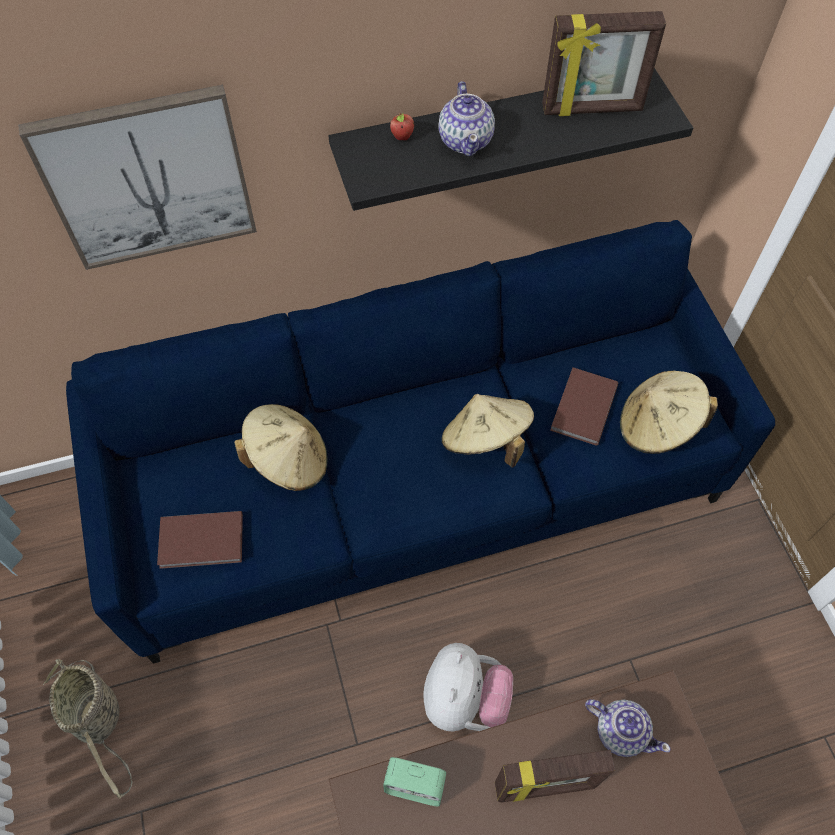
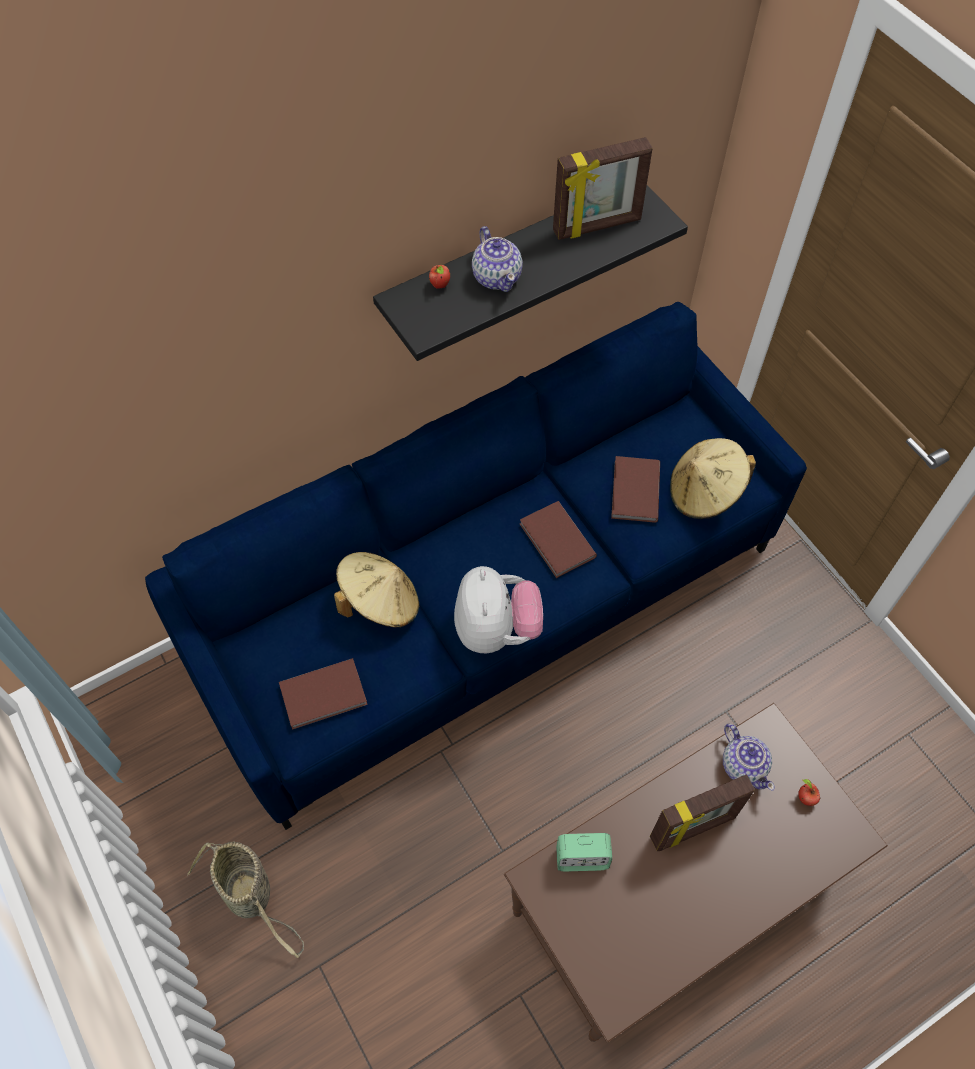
camera: 15 degrees left, 0 degrees up
(148, 178) = (220, 370): picture -> none
(464, 700) = (588, 785): plush toy -> plush toy (496, 629)
(485, 441) = (556, 542): beige hat -> brown book
(620, 731) = (743, 765): teapot -> teapot turned 45 degrees clockwise
(679, 787) = (804, 798): none -> apple

